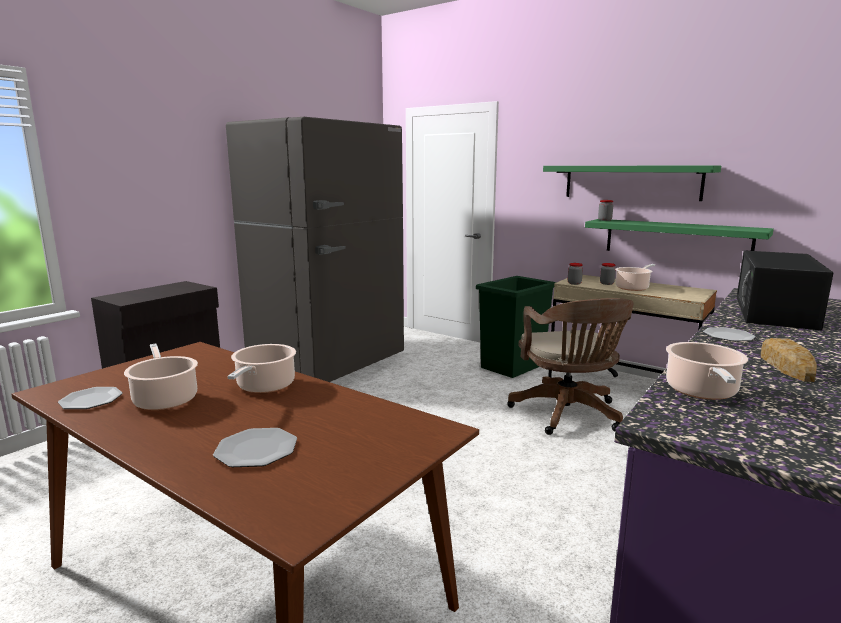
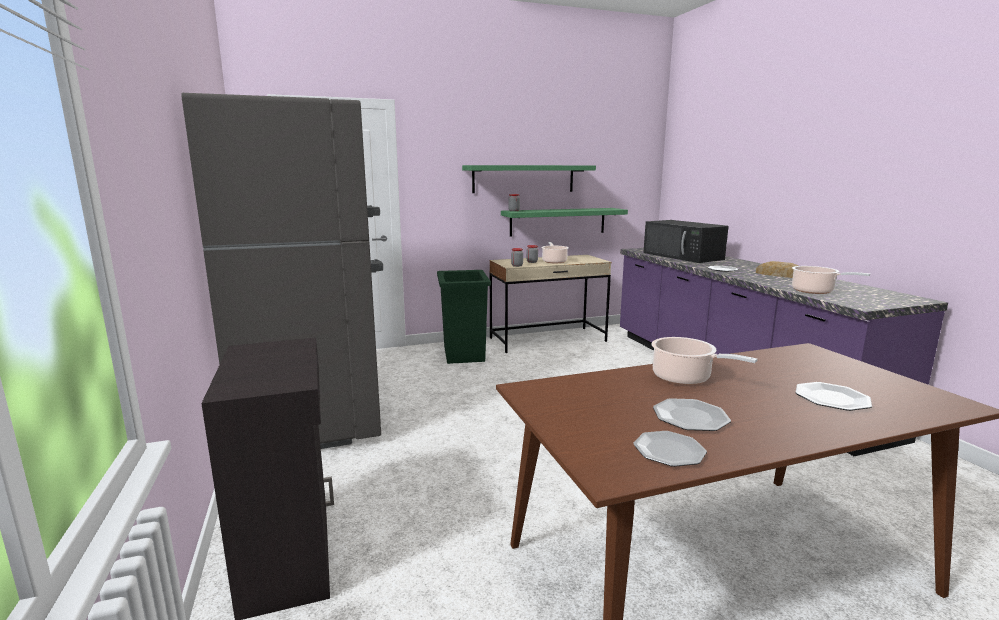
camera: 55 degrees left, 0 degrees up
(165, 399) = (690, 417): cooking pot -> plate
(568, 415) = (569, 368): brown office chair -> none

